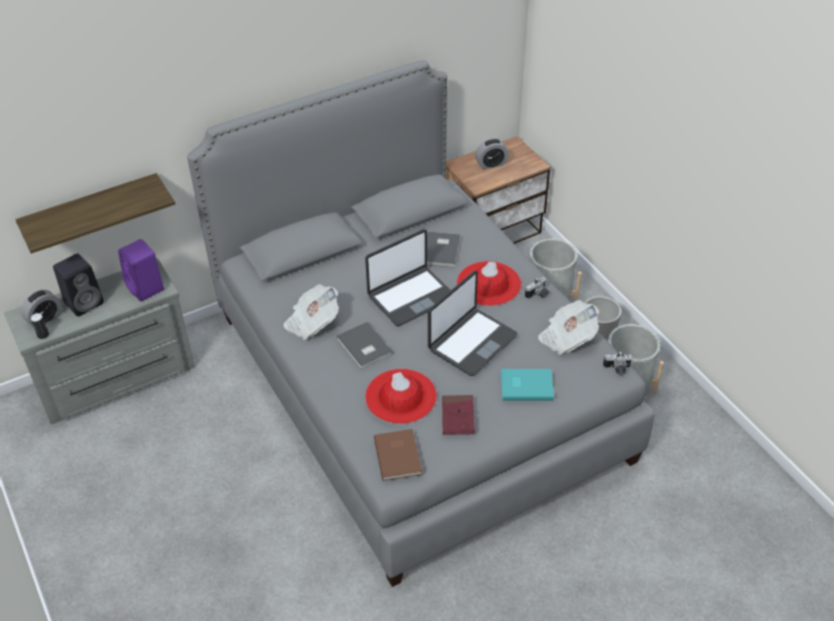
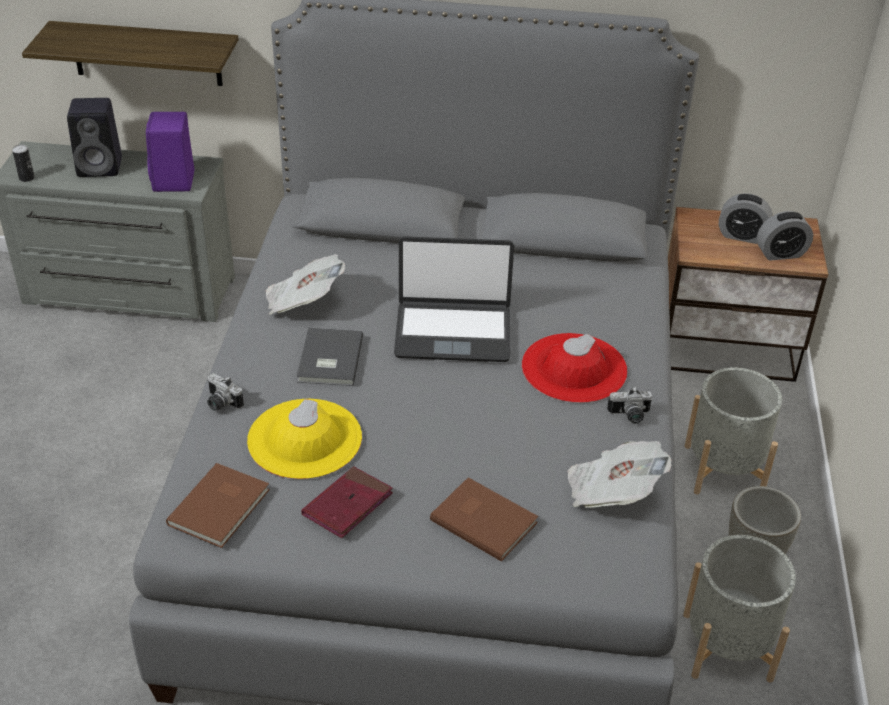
camera: 35 degrees right, 5 degrees down
(45, 319) = (47, 164): alarm clock -> alarm clock (780, 254)
(400, 396) = (304, 439): red hat -> yellow hat
(442, 250) = (555, 300): grey book -> none
(471, 342) = (470, 425): laptop -> none
(525, 385) = (484, 519): turquoise book -> brown book
(617, 369) = (643, 575): camera -> camera (220, 403)

